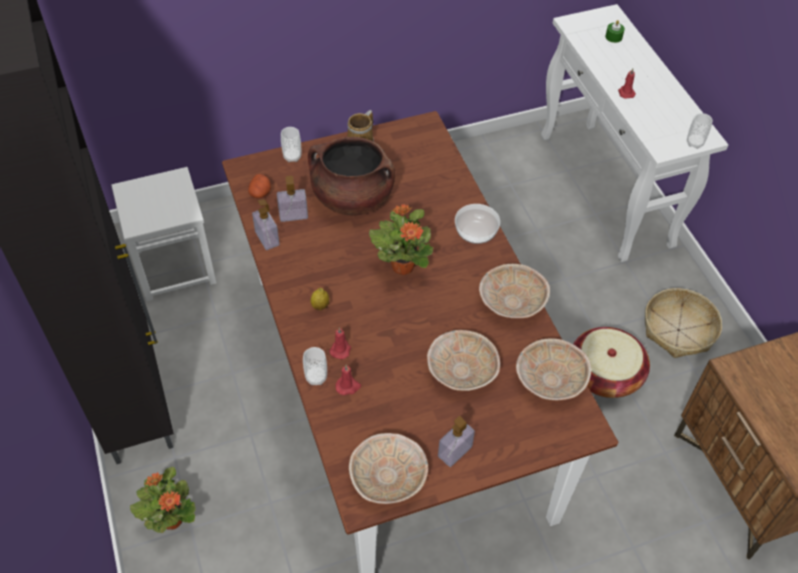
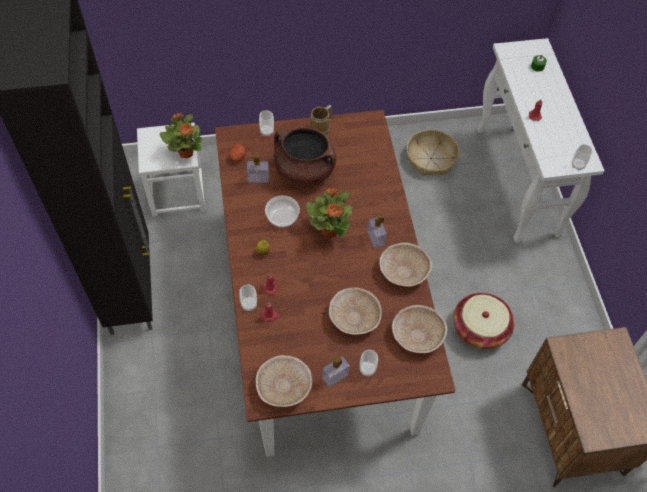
camera: 10 degrees right, 5 degrees up
(171, 519) = (142, 381): potted plant -> potted plant (186, 152)
(267, 238) = (235, 193): soap dispenser -> soap dispenser (376, 238)
(476, 231) = (390, 212): bowl -> bowl (283, 216)
(496, 435) = (367, 369): none -> cup
(678, 330) = (546, 303): basket -> basket (431, 158)

